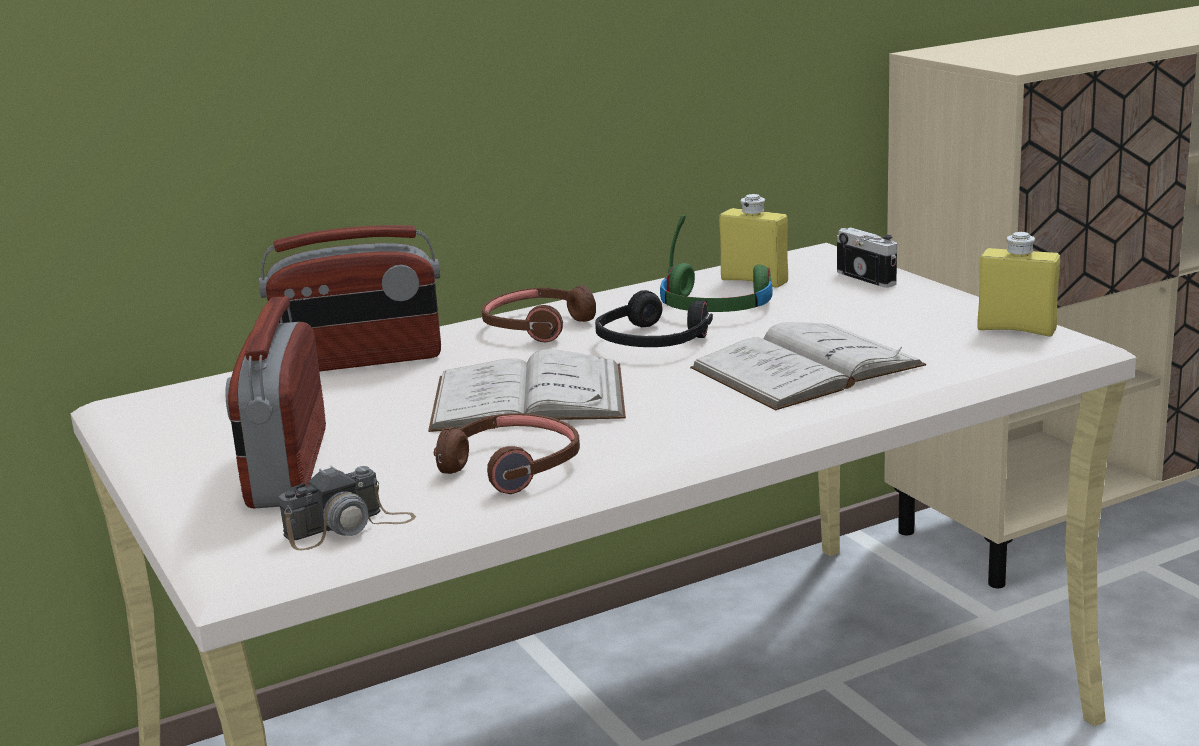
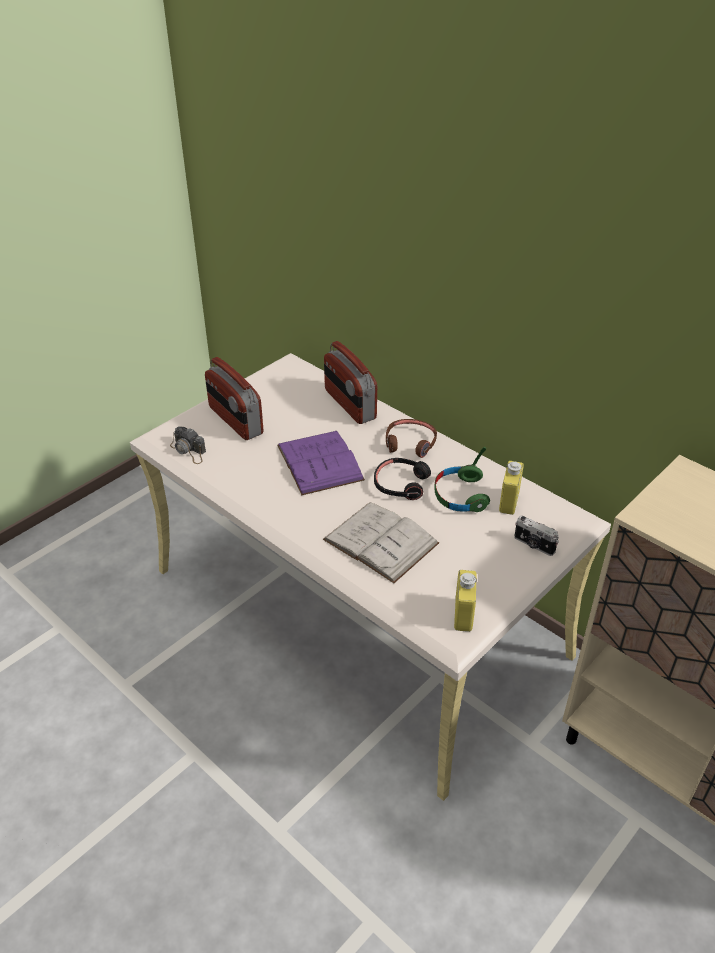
camera: 70 degrees right, 20 degrees up
(286, 469) = (235, 421): radio -> radio turned 105 degrees counterclockwise
(511, 466) = (247, 475): brown headphones -> none
(528, 397) = (320, 462): white book -> purple book
(868, 277) = (533, 545): camera -> camera turned 90 degrees clockwise

